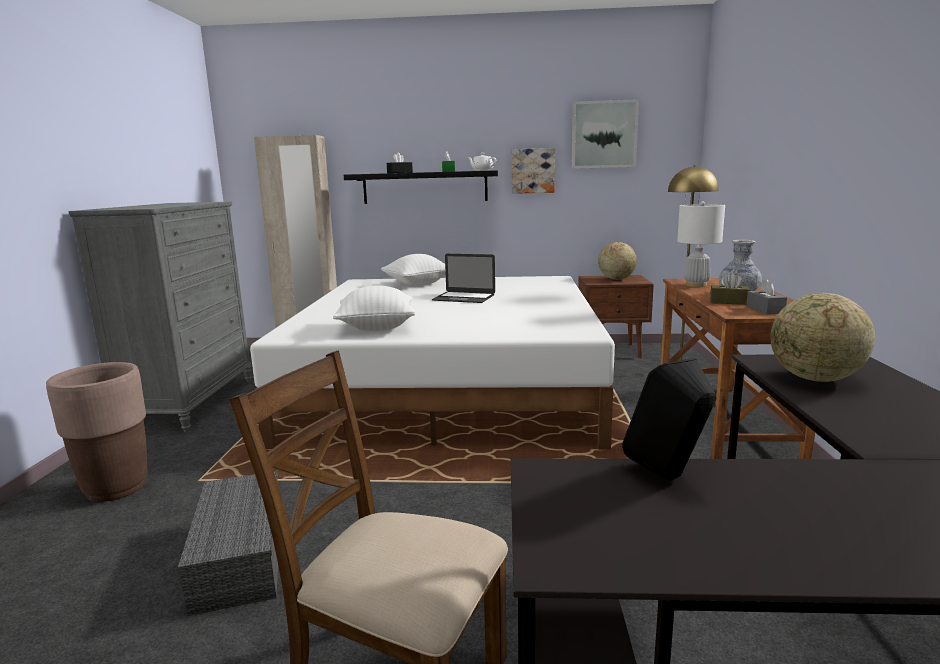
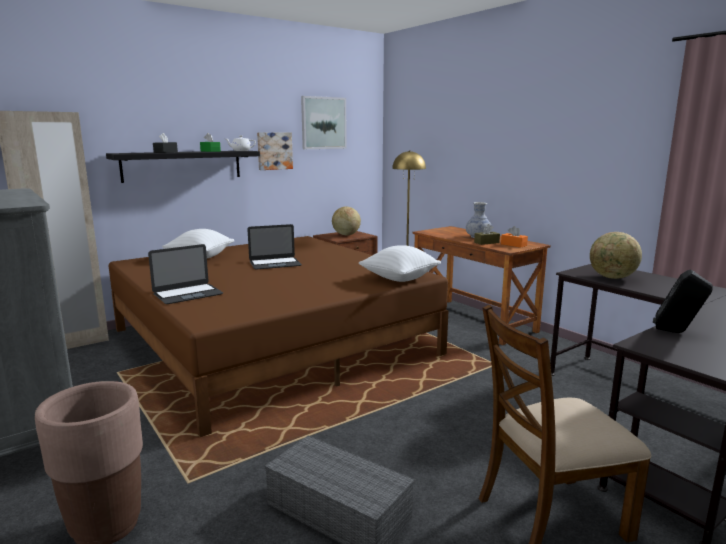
camera: 40 degrees left, 0 degrees up
(329, 312) = (188, 294): none -> laptop
(377, 328) = (272, 298): white pillow -> white pillow (399, 279)
(450, 386) = (272, 342): white bed -> brown bed
(696, 285) = (442, 234): white table lamp -> none
(765, 309) = (513, 245): grey tissue box -> orange tissue box

